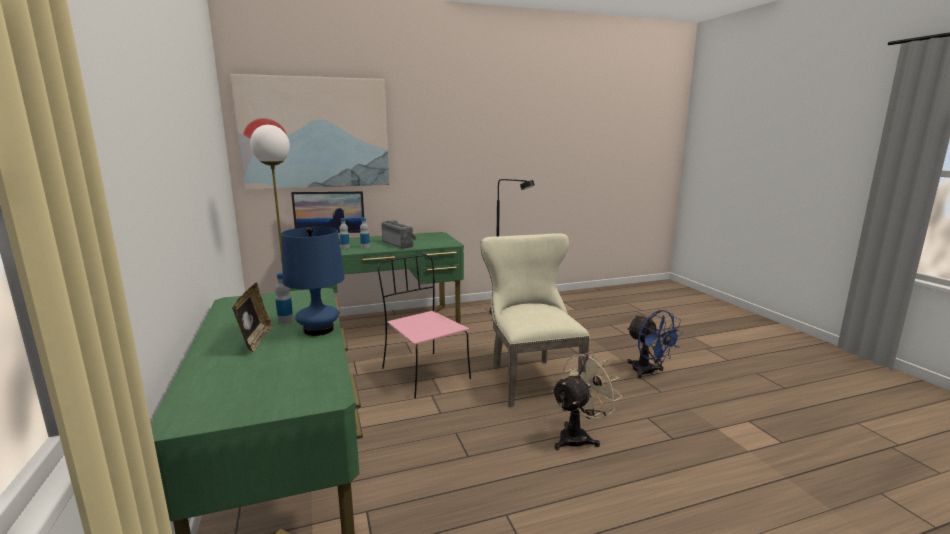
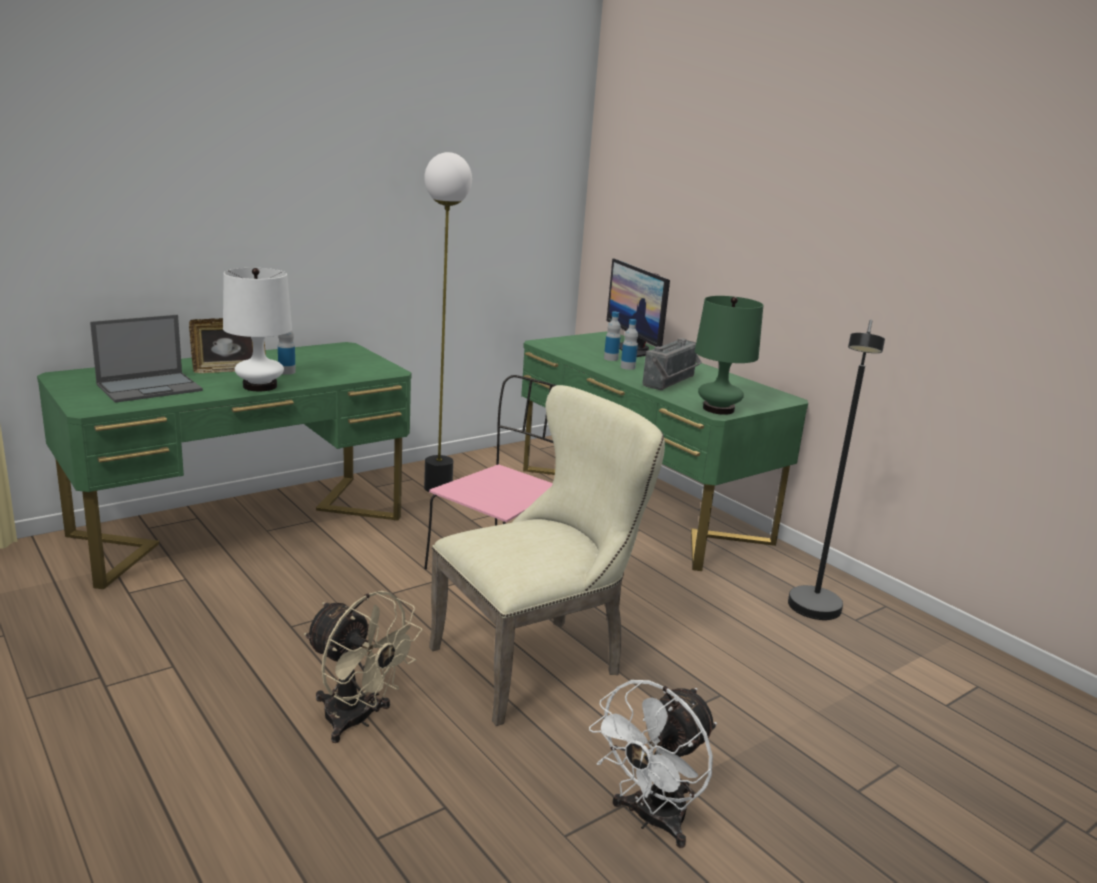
camera: 70 degrees right, 5 degrees up
(280, 371) = (151, 387): none -> laptop
(315, 133) = (671, 174): picture -> none
(318, 330) = (260, 386): blue table lamp -> white table lamp
(447, 243) = (718, 409): none -> green table lamp
(648, 372) = (651, 820): blue fan -> white fan

